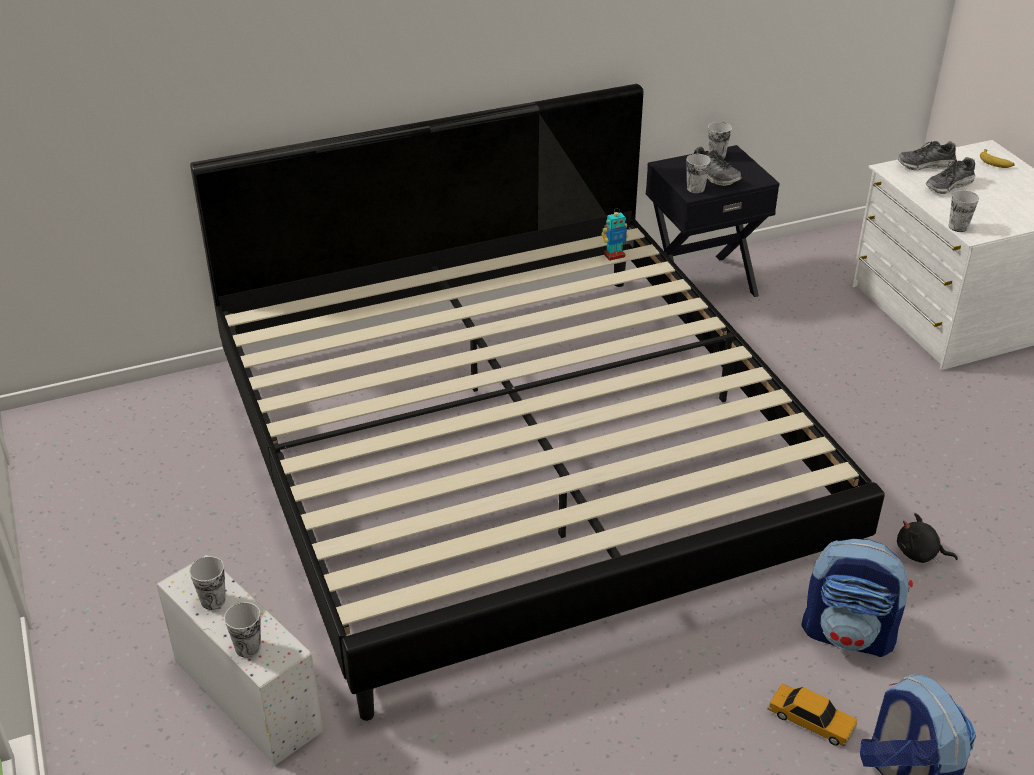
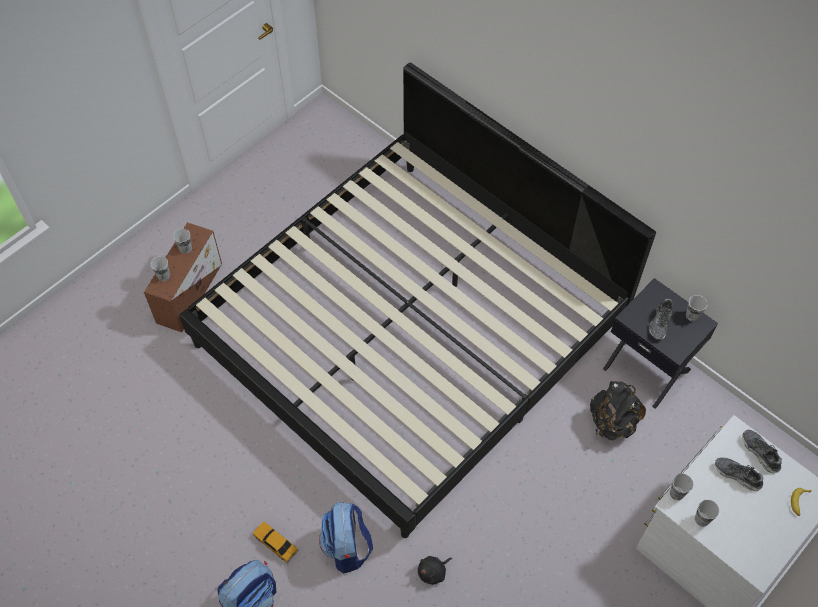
camera: 65 degrees right, 20 degrees up
(245, 693) = (190, 291): white storage box -> brown storage box
(614, 255) = (575, 302): toy robot -> none
(695, 188) = (636, 317): cup -> cup (702, 519)
(760, 331) = (612, 422): none -> black backpack
(811, 721) = (275, 543): toy car -> toy car turned 120 degrees clockwise
(919, 554) = (433, 572): black plush toy -> black plush toy turned 120 degrees counterclockwise

